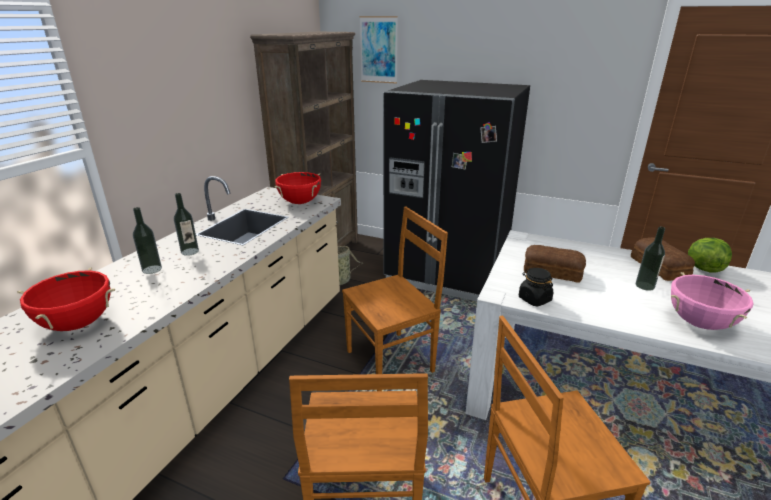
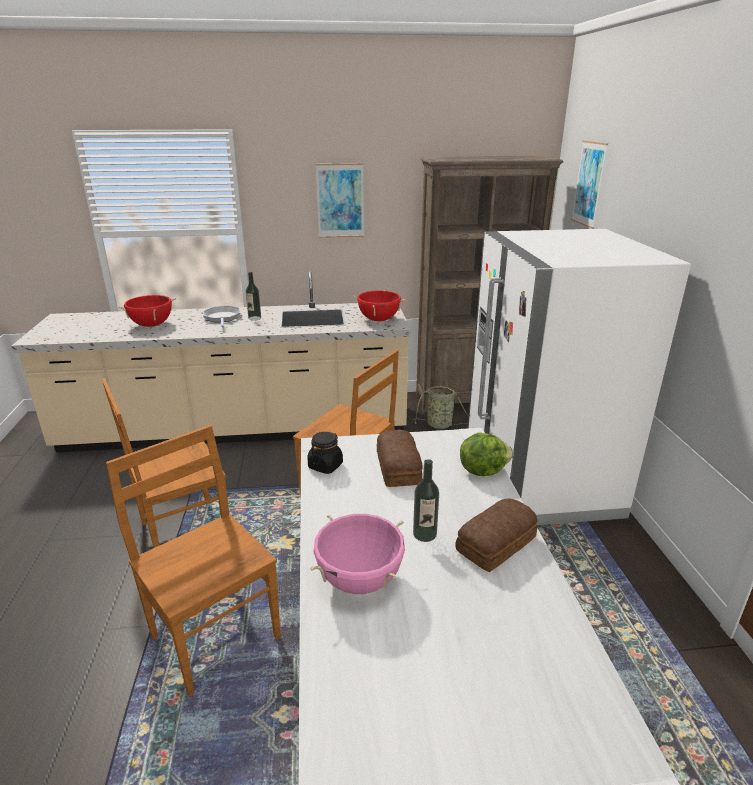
camera: 60 degrees right, 0 degrees up
(152, 269) = (222, 318): bottle -> frying pan
(189, 91) = (340, 201): none -> picture
(447, 273) = (539, 480): black fridge -> white fridge
(703, 268) = (539, 587): lettuce -> lettuce (482, 470)

